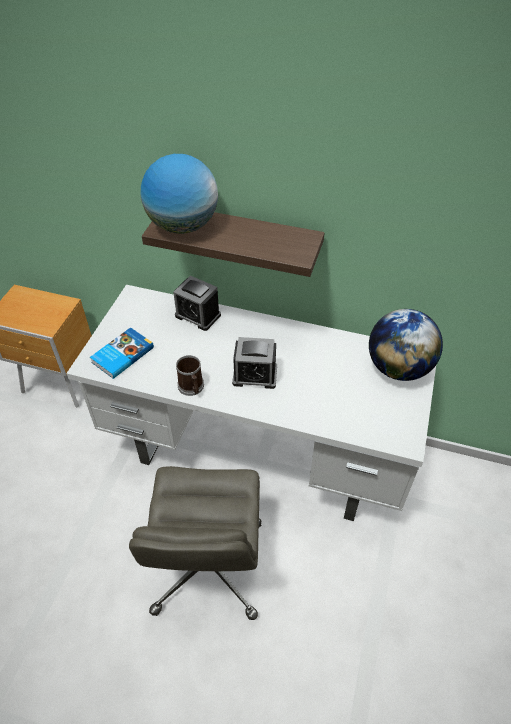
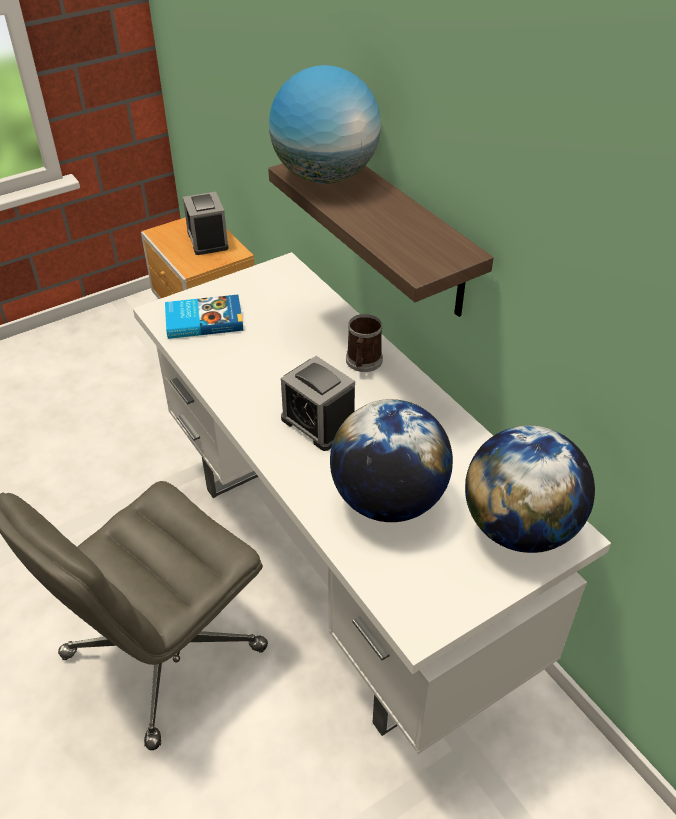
camera: 40 degrees right, 5 degrees down
(192, 387) = (234, 394): mug -> mug (363, 362)
(198, 315) = (330, 323): alarm clock -> alarm clock (207, 240)
(331, 393) = (388, 500): none -> globe

